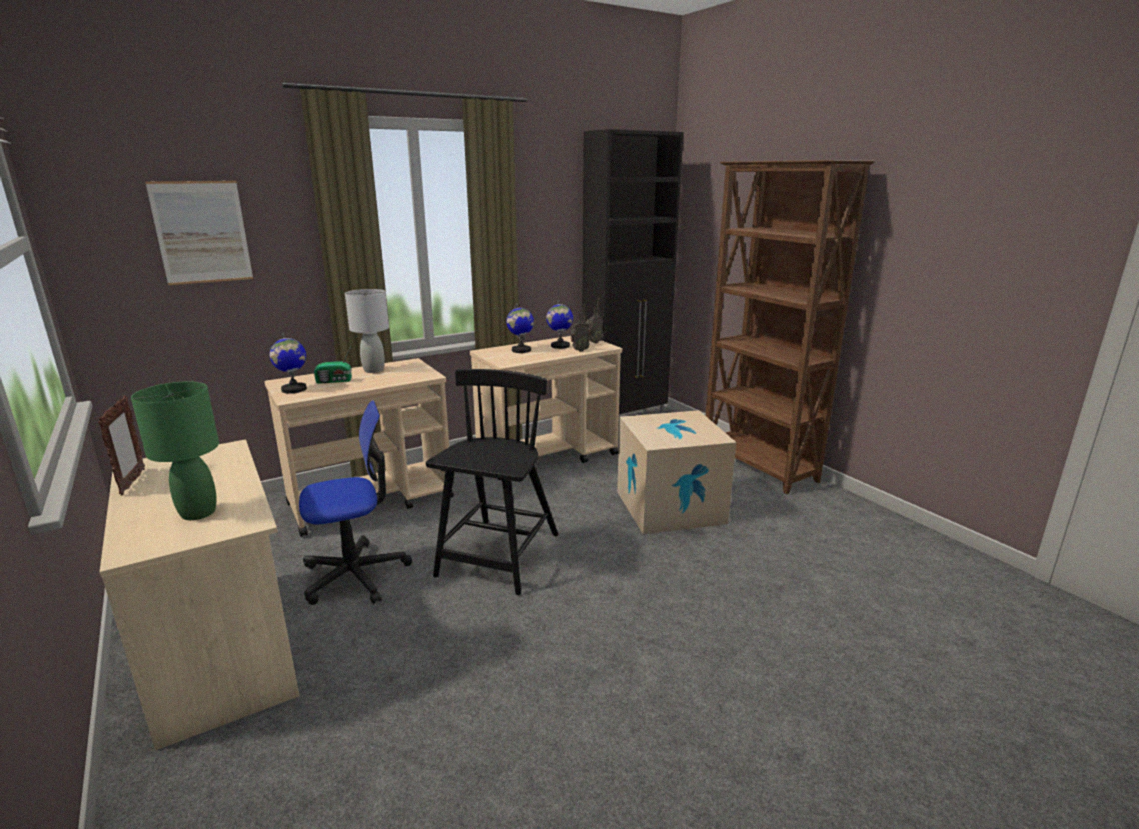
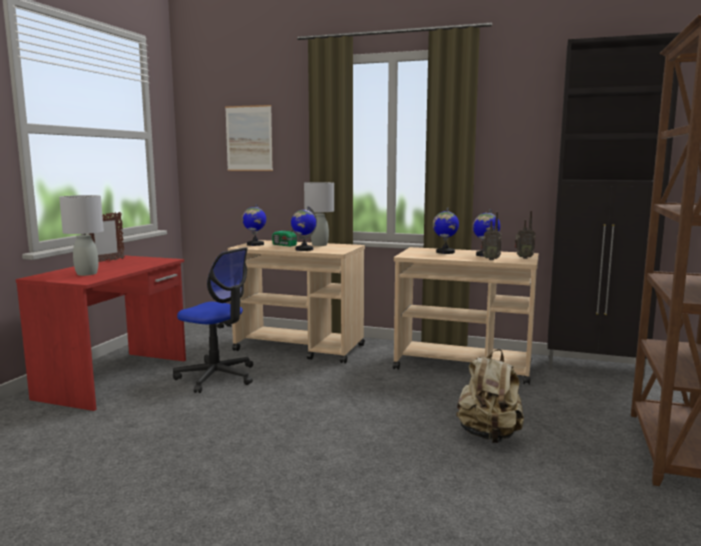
camera: 50 degrees right, 10 degrees down
(198, 513) = (86, 274): green table lamp -> grey table lamp
(223, 647) = (116, 378): beige desk -> red desk
(382, 382) = (304, 249): none -> globe
(498, 556) = (298, 403): black chair -> none
(670, 507) = (489, 436): cardboard box -> beige backpack

